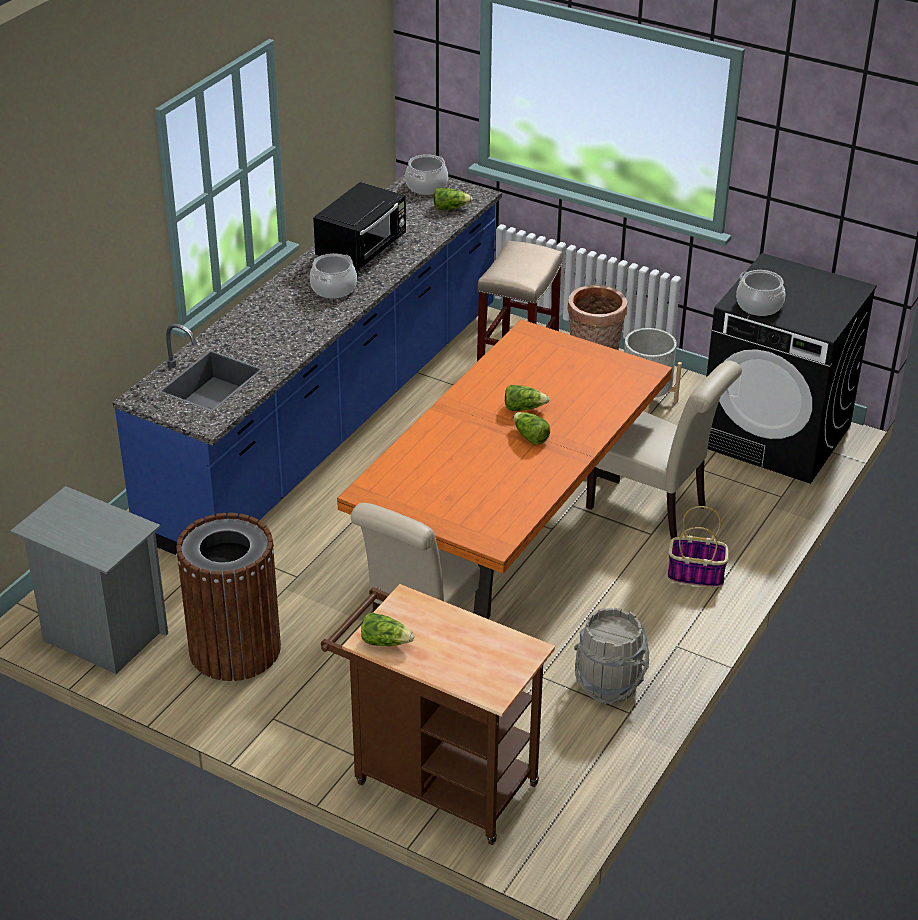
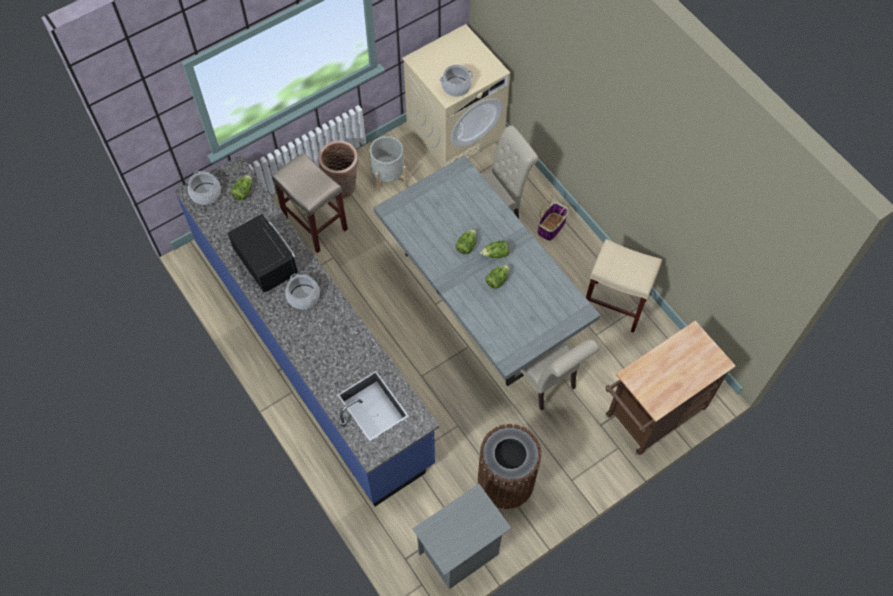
camera: 65 degrees left, 25 degrees up
(385, 642) = (661, 398): lettuce -> lettuce (497, 280)
(509, 541) = (480, 302): orange dining table -> grey dining table
(609, 684) = (615, 305): grey bucket -> beige stool
(776, 436) = (456, 131): black washing machine -> beige washing machine

